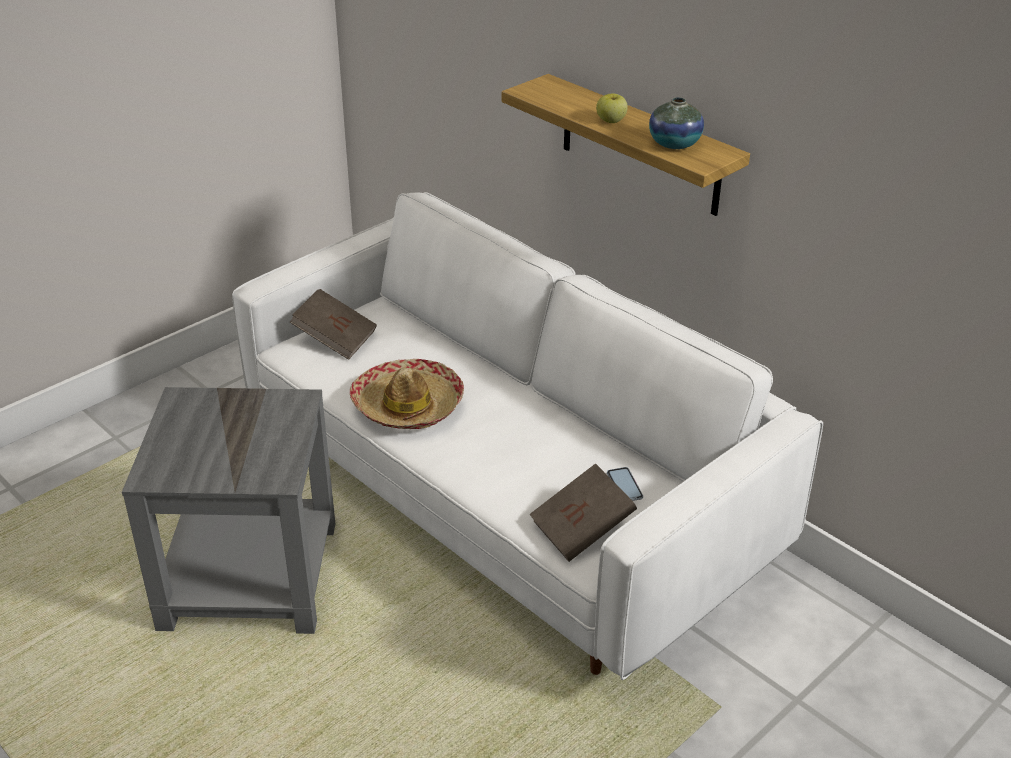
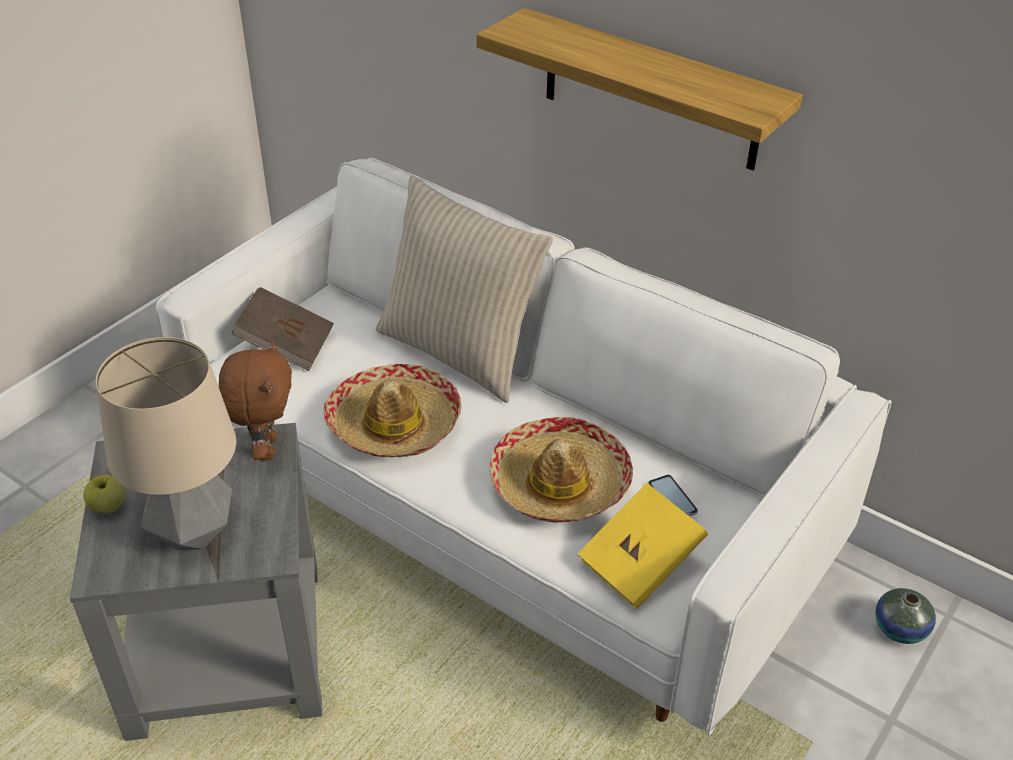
camera: 10 degrees left, 5 degrees up
(224, 458) = (194, 533): none -> table lamp
(293, 405) = (265, 448): none -> brown plush toy
(477, 357) = (459, 351): none -> beige pillow
(532, 464) = (559, 483): none -> hat
(582, 529) = (640, 563): brown book -> yellow book
(611, 121) = (623, 64): apple -> apple (108, 506)
(674, 144) = (710, 89): vase -> vase (900, 629)

